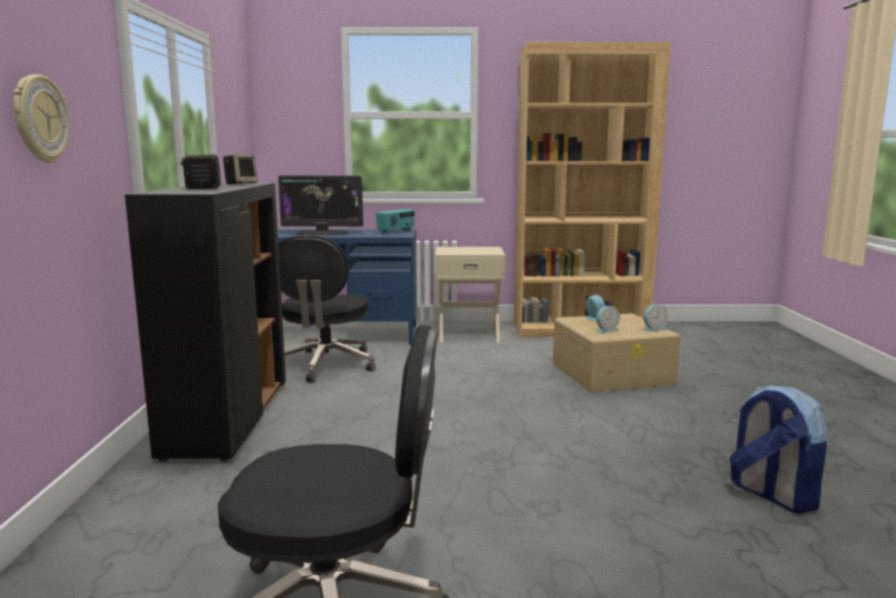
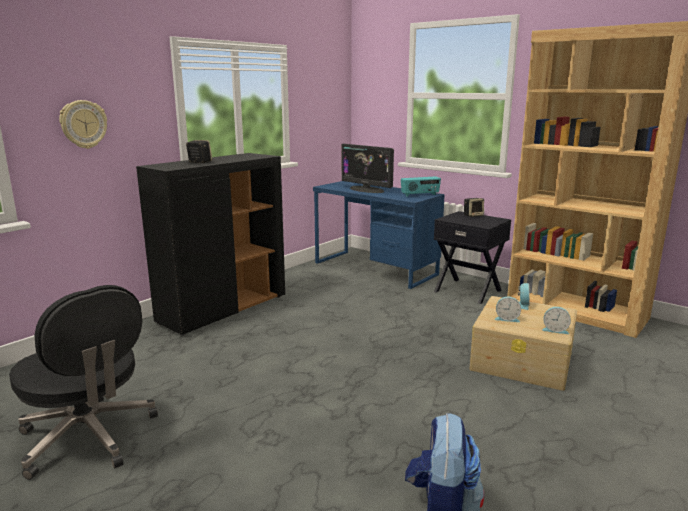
camera: 40 degrees right, 5 degrees up
(241, 184) = (250, 157): speaker -> speaker (473, 215)
(325, 365) = (329, 289): black office chair -> none
(468, 334) = (468, 290): beige nightstand -> black nightstand

